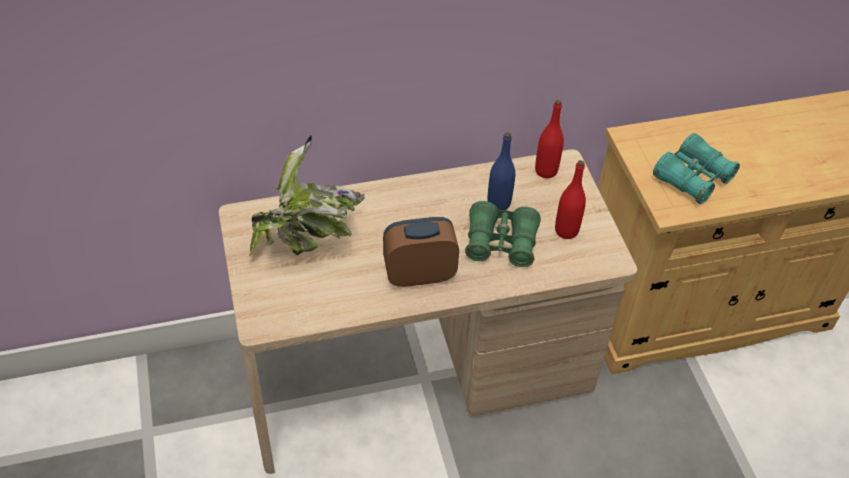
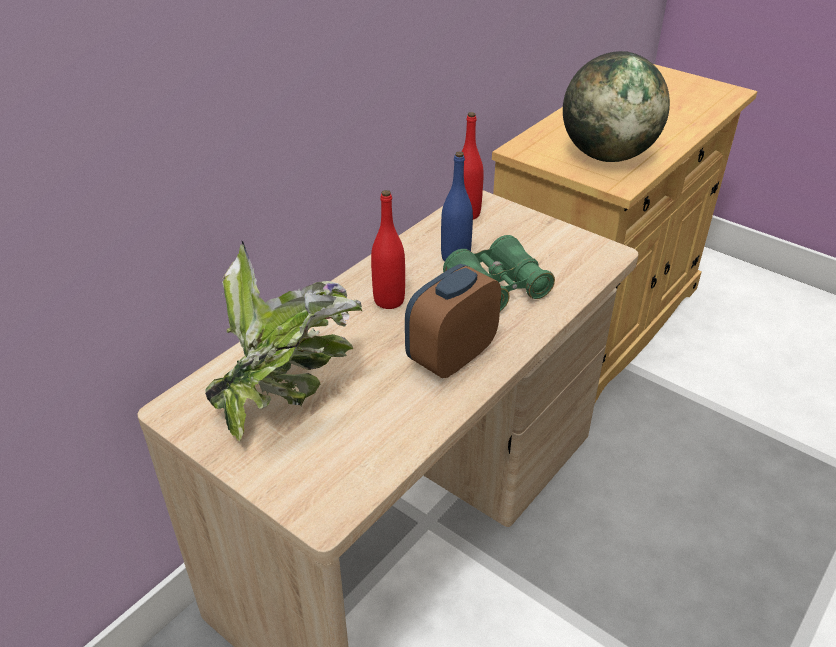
camera: 35 degrees left, 10 degrees down
(566, 231) = (542, 250): red bottle -> red bottle (389, 300)
(692, 178) = (606, 155): turquoise binoculars -> globe

